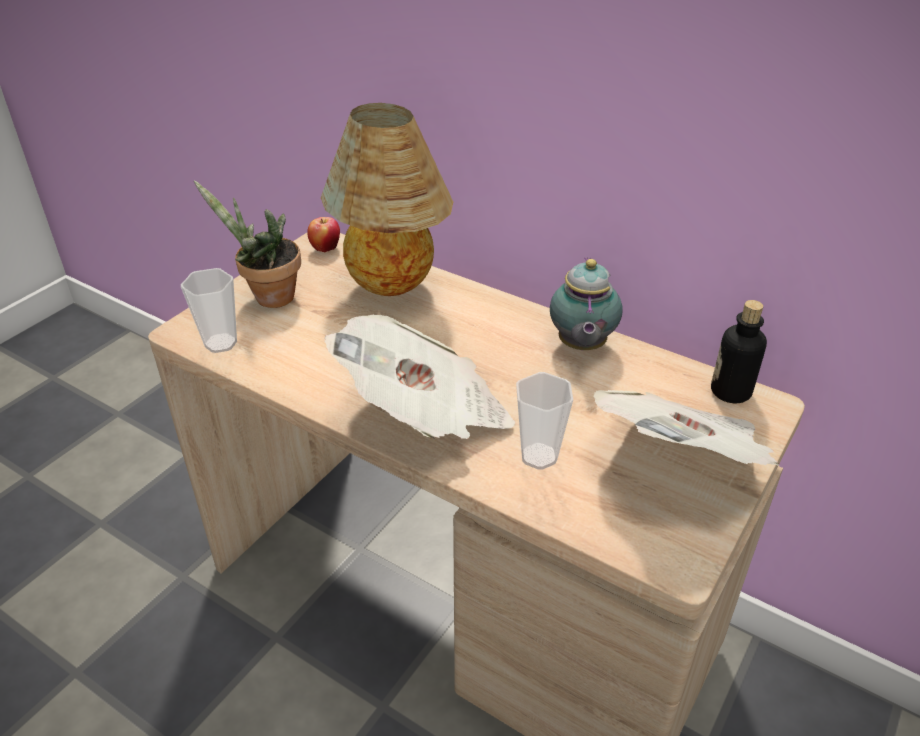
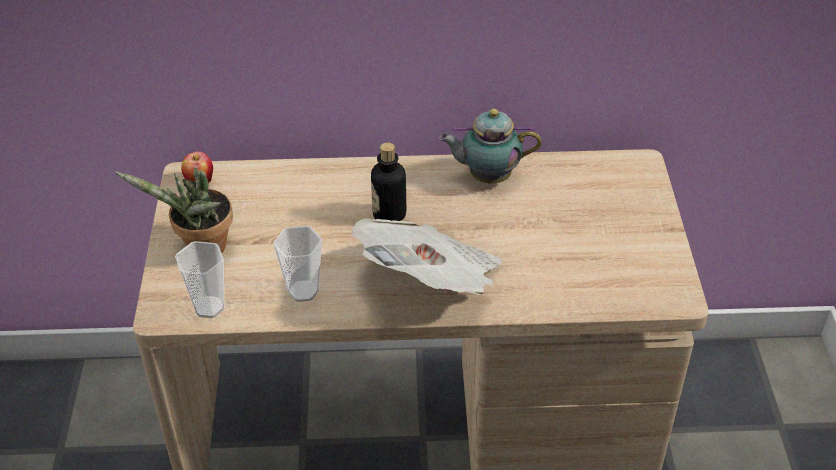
camera: 35 degrees left, 5 degrees up
(393, 290) = (299, 194): table lamp -> none
(539, 456) = (536, 272): cup -> cup (303, 291)
(581, 347) = (487, 176): teapot -> teapot turned 120 degrees clockwise
(683, 460) = (623, 228): newspaper -> none
(730, 391) = (611, 164): bottle -> bottle (389, 214)

